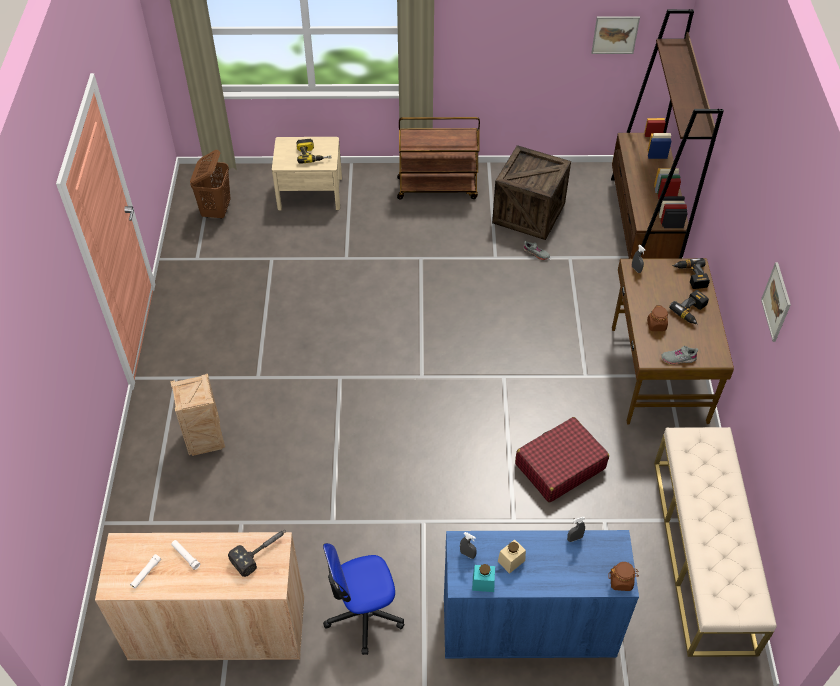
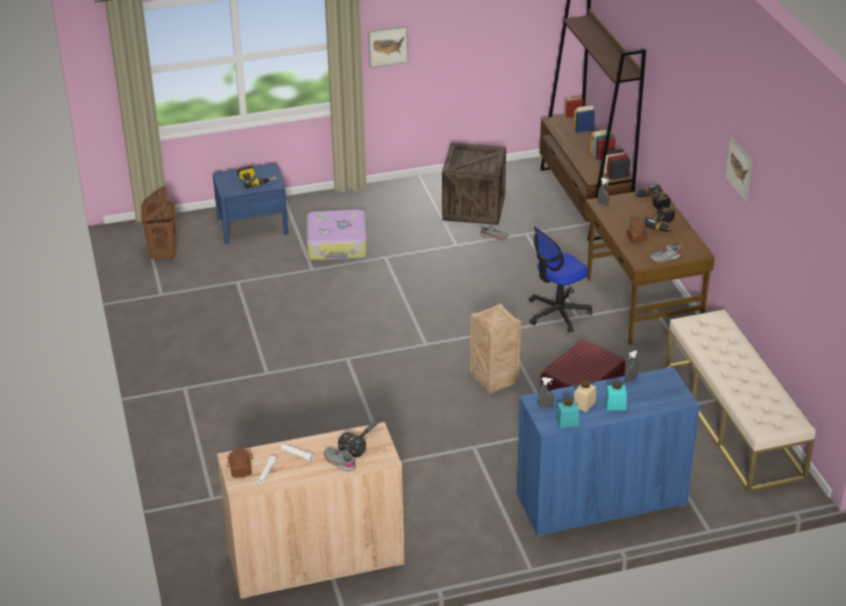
camera: 15 degrees left, 15 degrees down
(204, 439) = (236, 428): crate -> crate (493, 380)
(224, 578) = (340, 462): none -> grey shoe
(310, 193) = (252, 226): beige nightstand -> blue nightstand
(364, 614) = (448, 522): office chair -> office chair (557, 313)
(381, 233) = (337, 244): none -> suitcase
(438, 188) = (377, 202): brown cart -> none
(545, 571) = (615, 405): none -> turquoise jar
(615, 34) = (522, 25): picture -> picture (388, 46)
(621, 581) = (681, 399): brown jar -> brown jar (241, 471)

